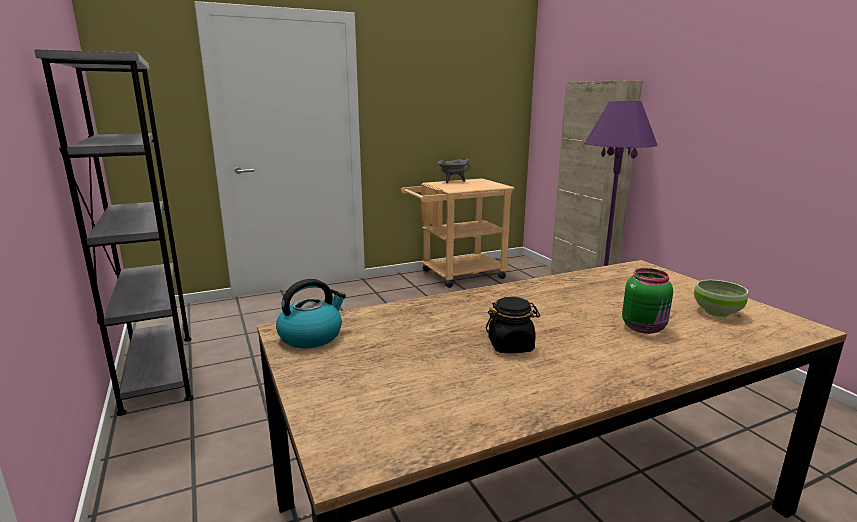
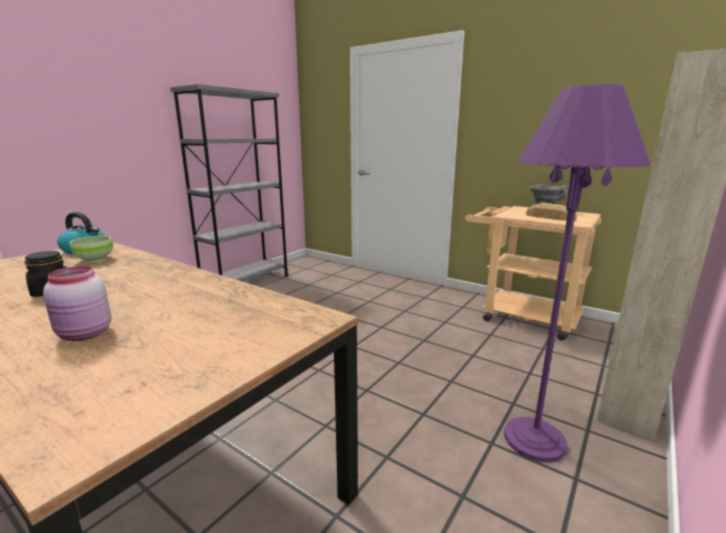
camera: 60 degrees right, 0 degrees up
(477, 186) = (549, 217): none -> bread
(644, 327) = (85, 334): green jar -> pink jar
(717, 313) = (136, 374): green bowl -> green bowl (94, 259)

